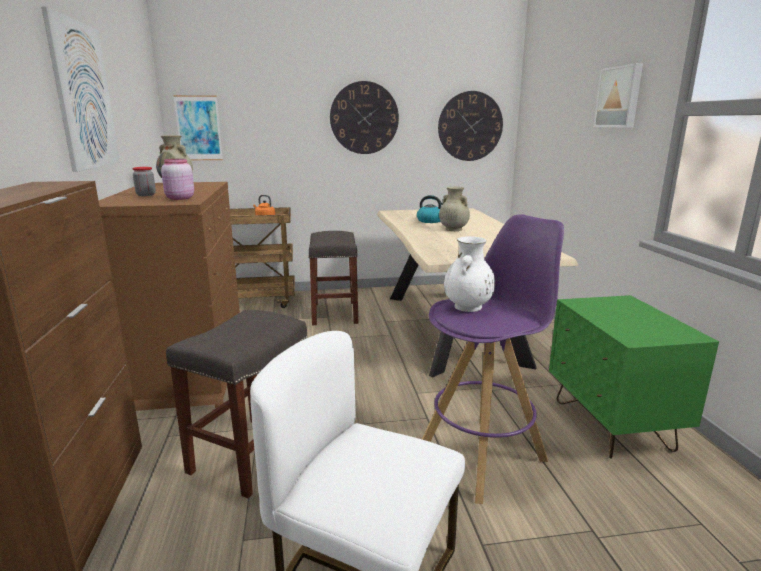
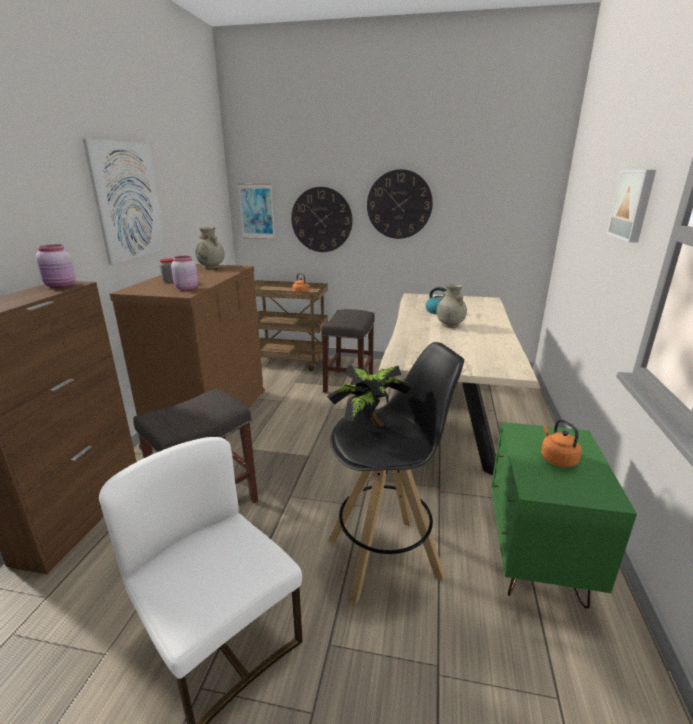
camera: 20 degrees right, 5 degrees up
(53, 184) = (61, 286): none -> pink jar
(467, 307) = (369, 426): white vase -> potted plant
(470, 126) = (507, 214): wall clock -> wall clock (321, 220)
(482, 456) = (385, 558): purple stool -> black stool
(627, 317) = (556, 459): none -> orange kettle

